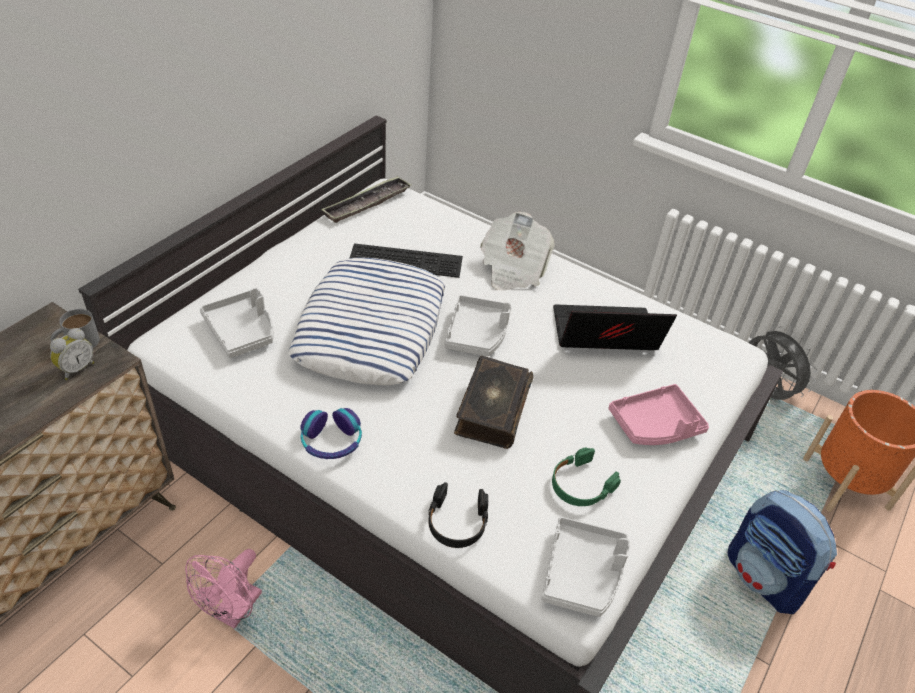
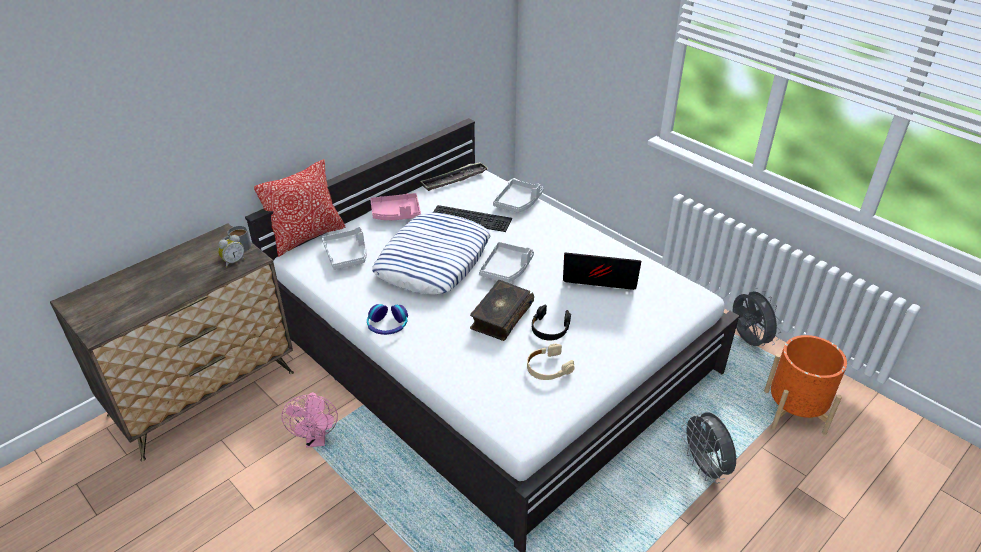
camera: 15 degrees right, 5 degrees down
(173, 306) = (307, 237): none -> pillow
(233, 612) = (316, 439): pink fan -> pink fan turned 45 degrees counterclockwise
(457, 522) = (456, 380): black headphones -> black headphones (549, 328)
(513, 269) = (546, 229): newspaper -> none
(580, 485) = (548, 368): green headphones -> beige headphones
(583, 574) = (531, 420): grey tray -> grey tray (518, 202)
(655, 425) = (616, 337): pink tray -> pink tray (396, 214)
(765, 578) = (704, 468): backpack -> grey fan

